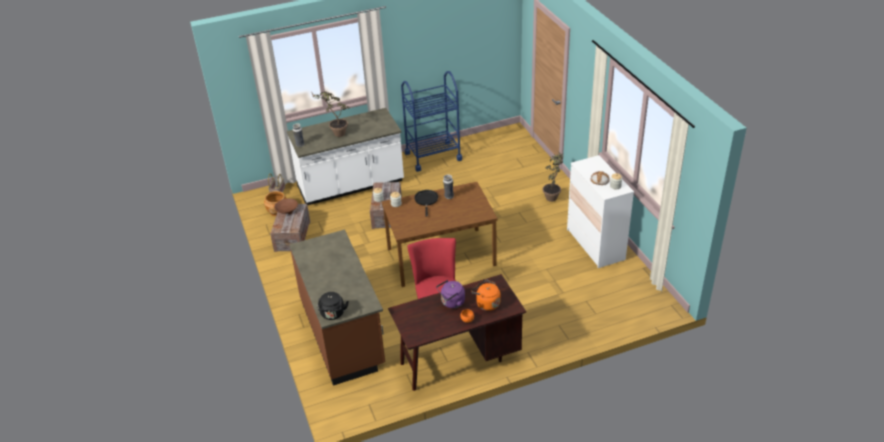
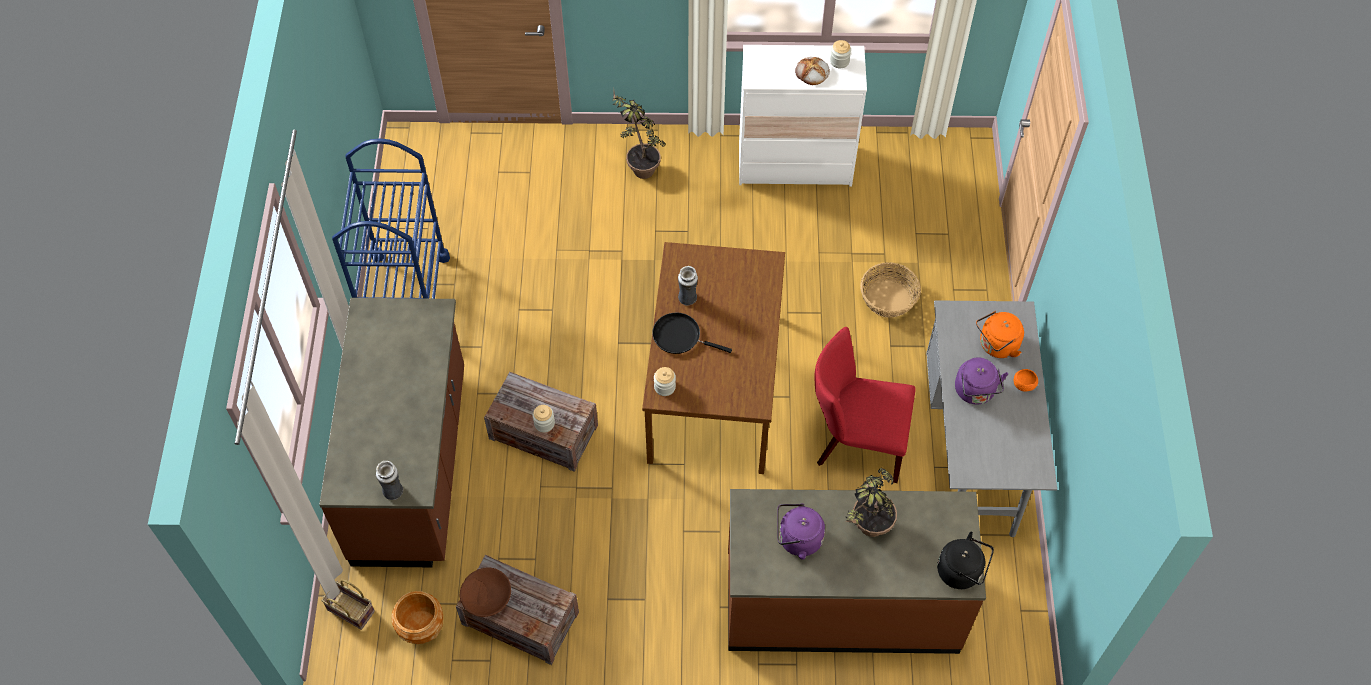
camera: 70 degrees left, 20 degrees up
(326, 256) = (797, 539): none -> purple kettle
(335, 133) = (391, 414): potted plant -> potted plant (865, 532)
(351, 185) = (413, 466): white counter -> brown counter
(458, 360) = (973, 450): brown desk -> grey desk
(534, 302) = (888, 299): none -> basket

